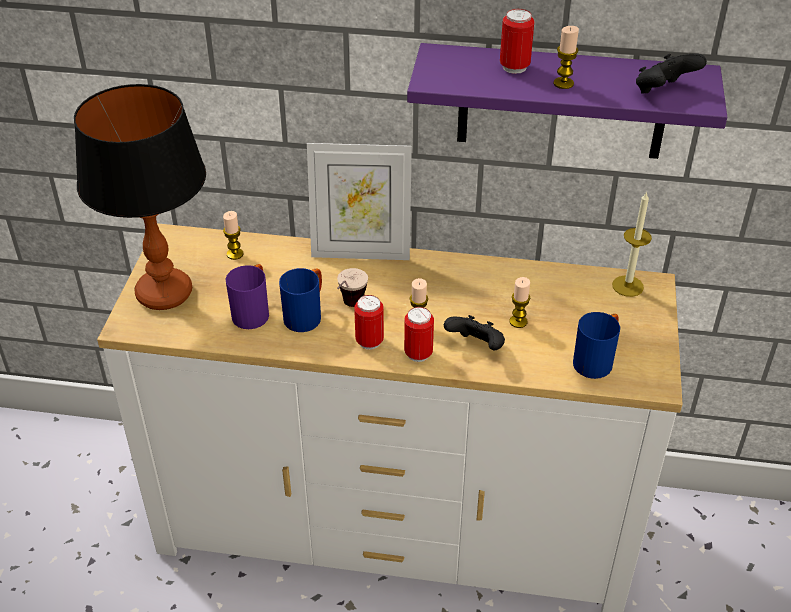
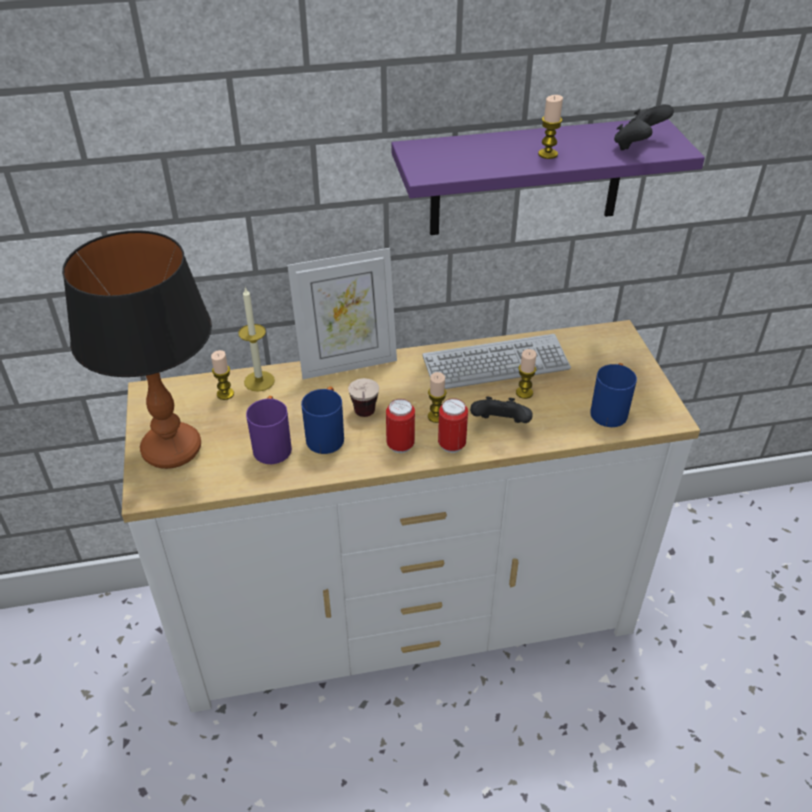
camera: 20 degrees left, 0 degrees up
(505, 286) = (496, 364): none -> keyboard
(514, 67) = (494, 148): can -> none
(627, 286) = (598, 339): candle -> candle (259, 381)

